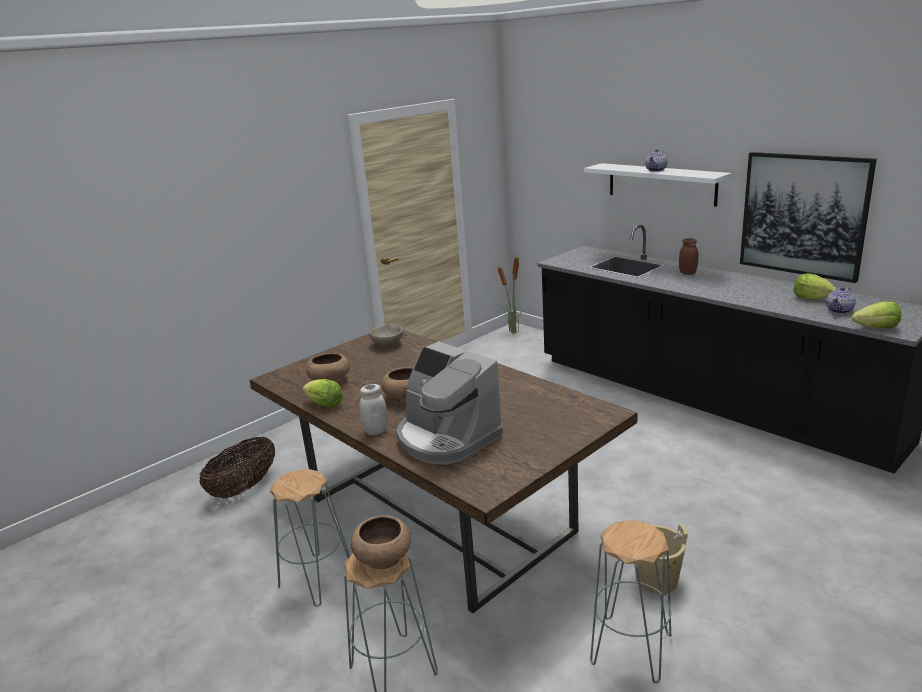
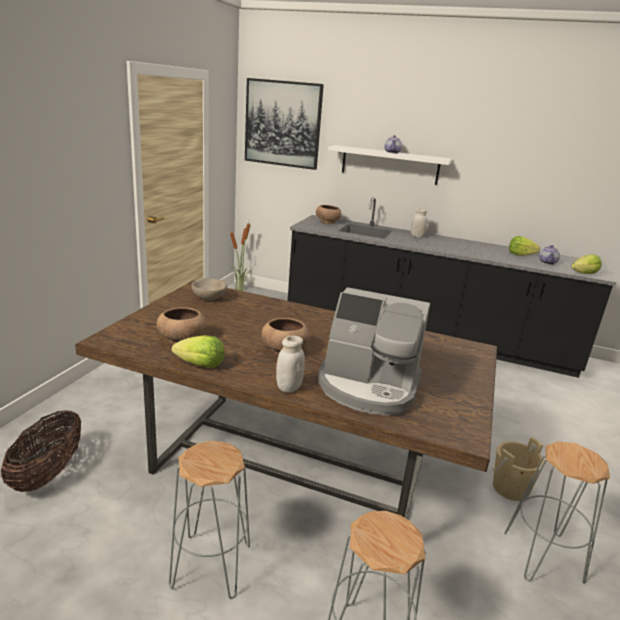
camera: 30 degrees left, 0 degrees up
(384, 557) = (391, 530): brown bowl -> brown bowl (328, 222)
(687, 273) = (417, 236): brown jar -> white jar
(803, 215) = (506, 193): picture -> picture (282, 124)

